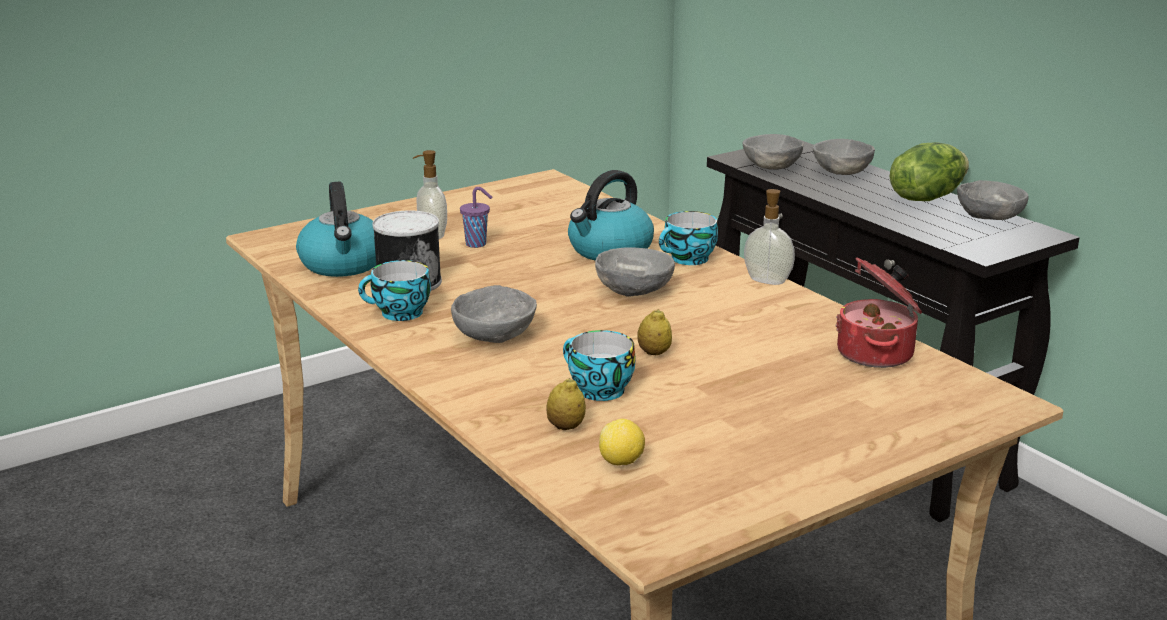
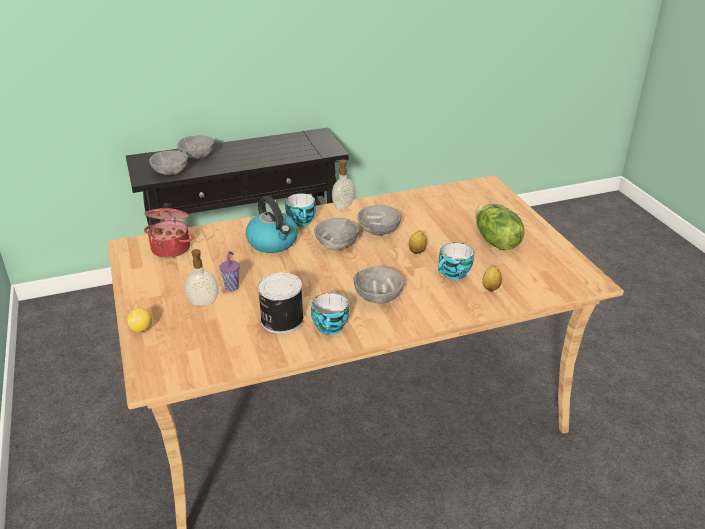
camera: 75 degrees left, 10 degrees up
(343, 264) = (233, 345): kettle -> none
(621, 462) = (527, 279): lemon -> lemon (142, 329)
(877, 353) = (436, 198): cooking pot -> cooking pot (171, 248)
(926, 197) = (253, 145): lettuce -> lettuce (495, 241)
(989, 218) = (292, 138): grey bowl -> grey bowl (379, 230)

